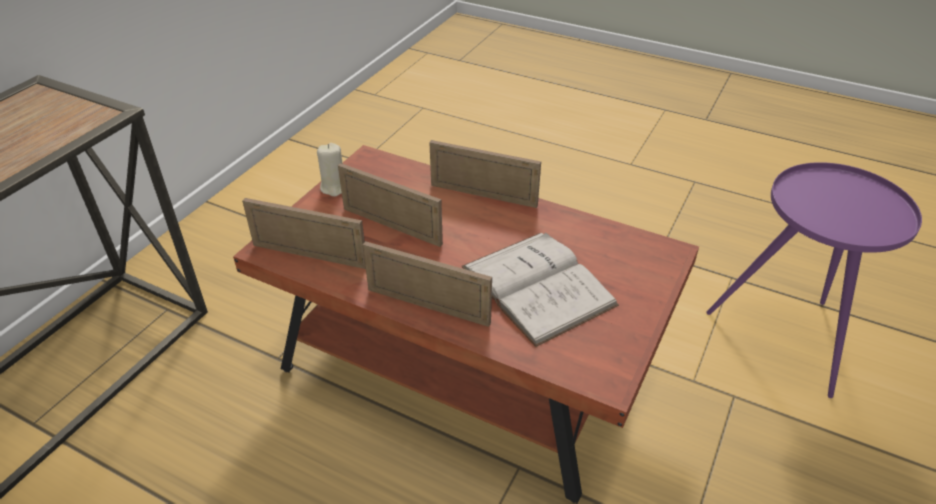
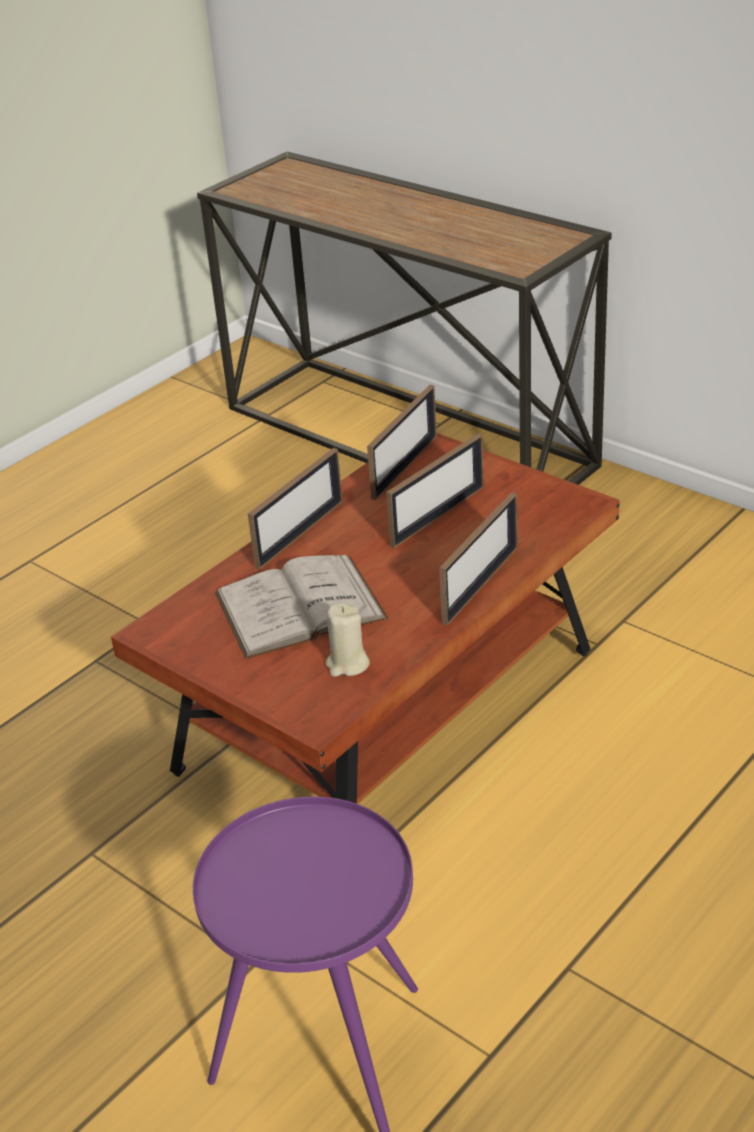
camera: 105 degrees right, 5 degrees down
(335, 187) = (524, 480): beige candle -> beige candle (347, 664)

